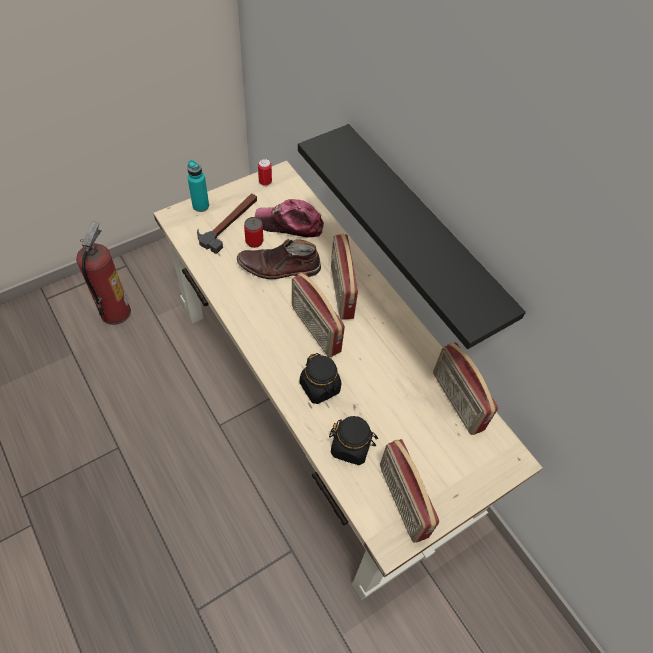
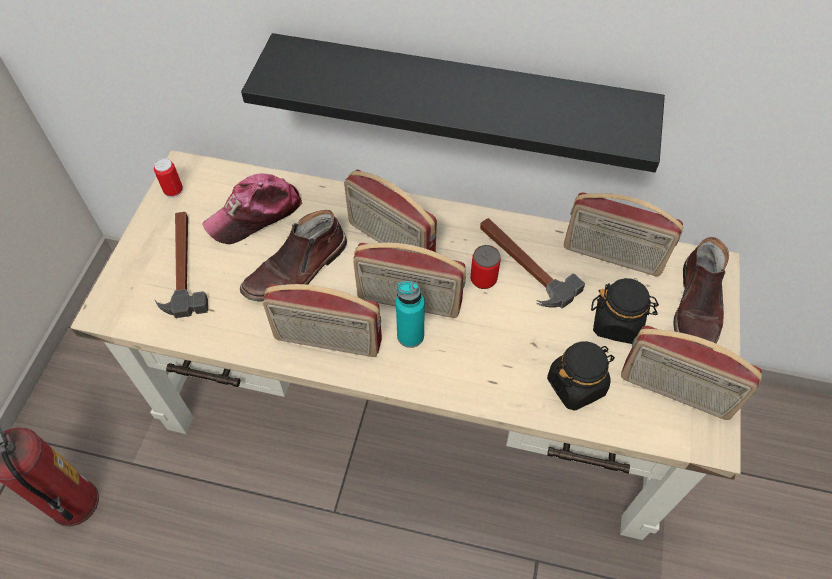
camera: 40 degrees left, 0 degrees up
(200, 206) = (124, 273): turquoise bottle -> turquoise bottle (410, 336)
(253, 314) = (327, 341): none -> radio
(254, 241) = (236, 264): can -> can (483, 279)
(320, 387) = (481, 355): black jar -> black jar (617, 323)
(399, 362) = (523, 264): none -> hammer
(473, 472) = (697, 308): none -> brown boot

